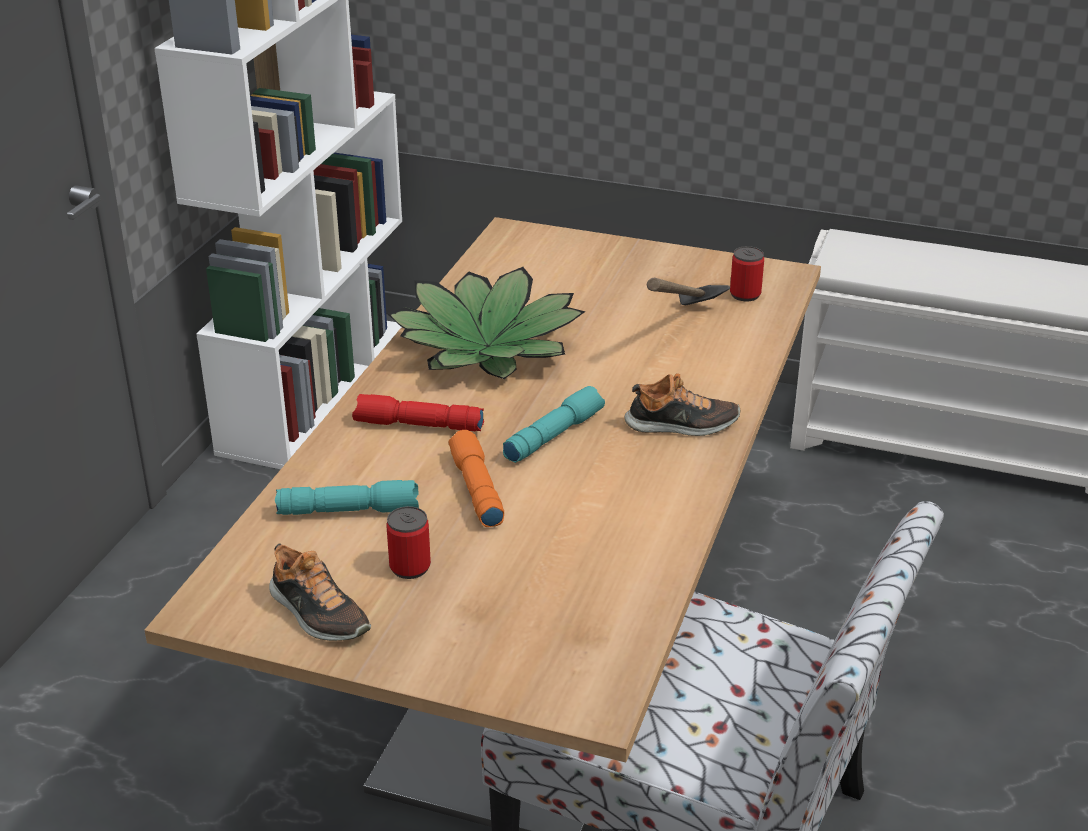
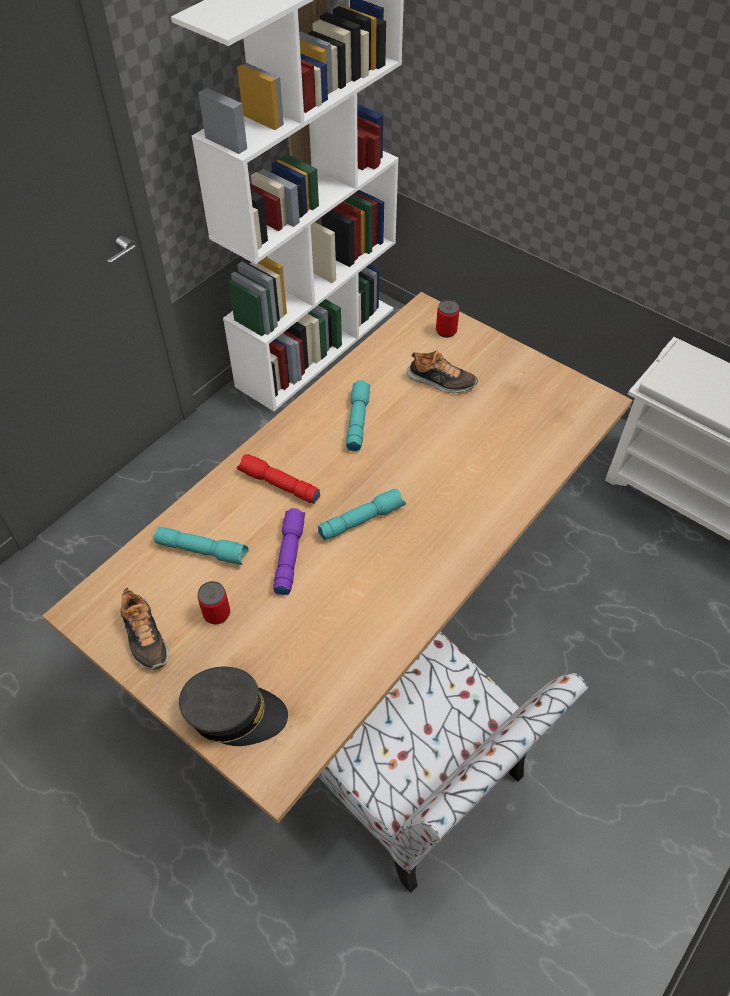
camera: 20 degrees right, 20 degrees up
(475, 489) = (288, 555): orange flashlight -> purple flashlight
(486, 346) = (357, 420): potted plant -> turquoise flashlight
(499, 659) = (234, 713): none -> grey cap
(682, 333) = (496, 444): hammer -> none
(682, 425) = (452, 535): shoe -> shoe (441, 381)
(745, 294) = (560, 416): can -> can (446, 331)

